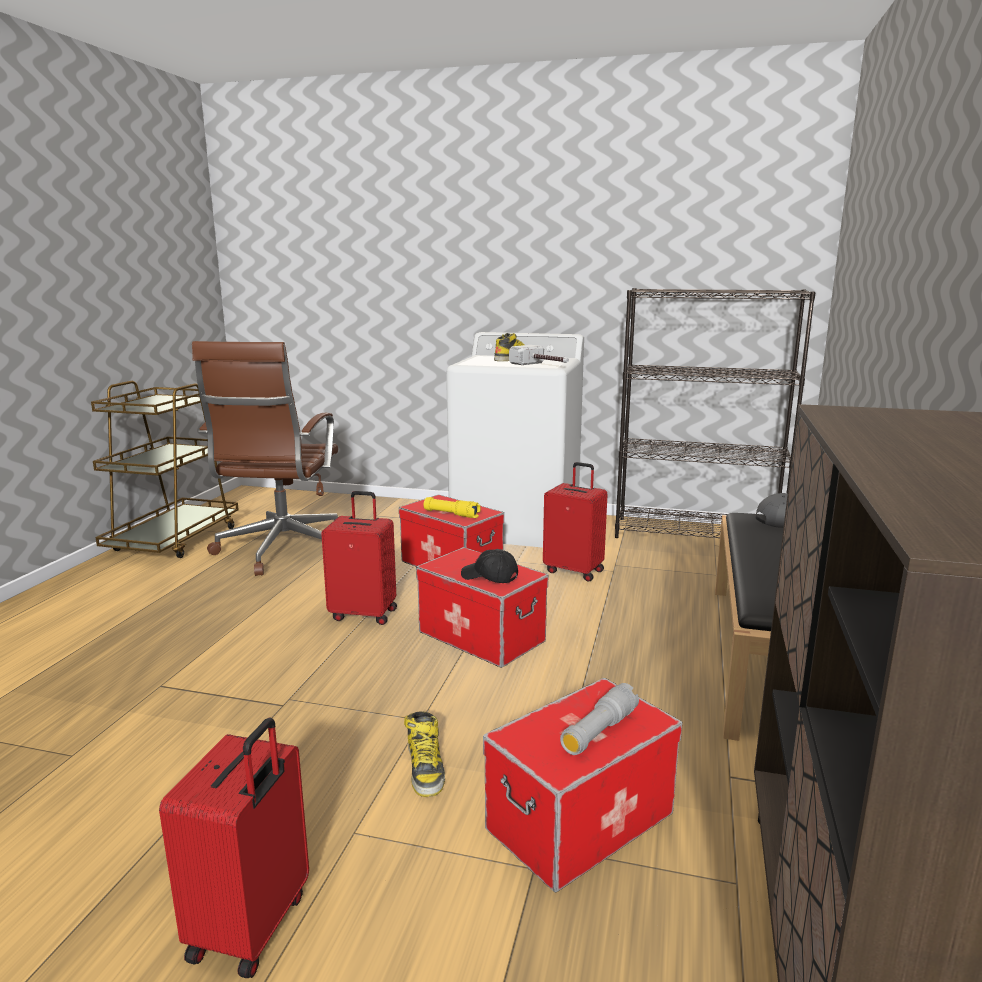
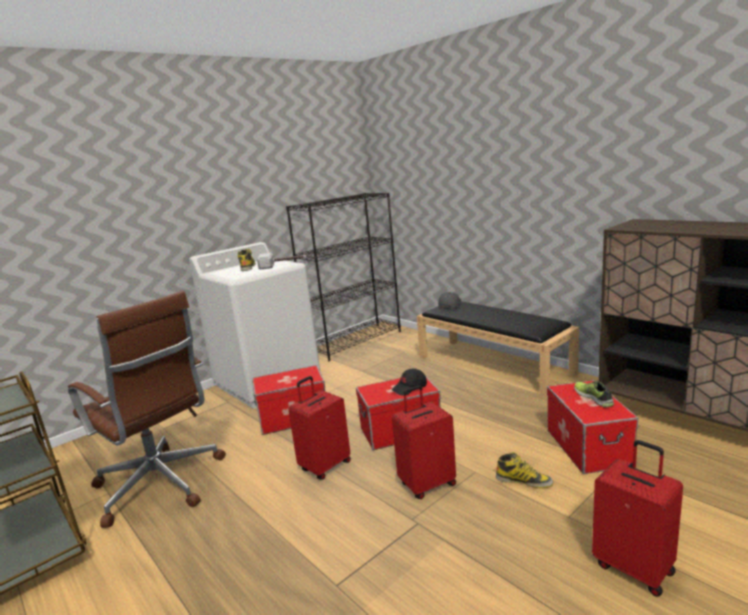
camera: 55 degrees left, 0 degrees up
(451, 514) = (297, 380): yellow flashlight -> none
(574, 571) = (354, 383): red suitcase -> red suitcase (427, 484)
(599, 731) = (594, 397): grey flashlight -> shoe

